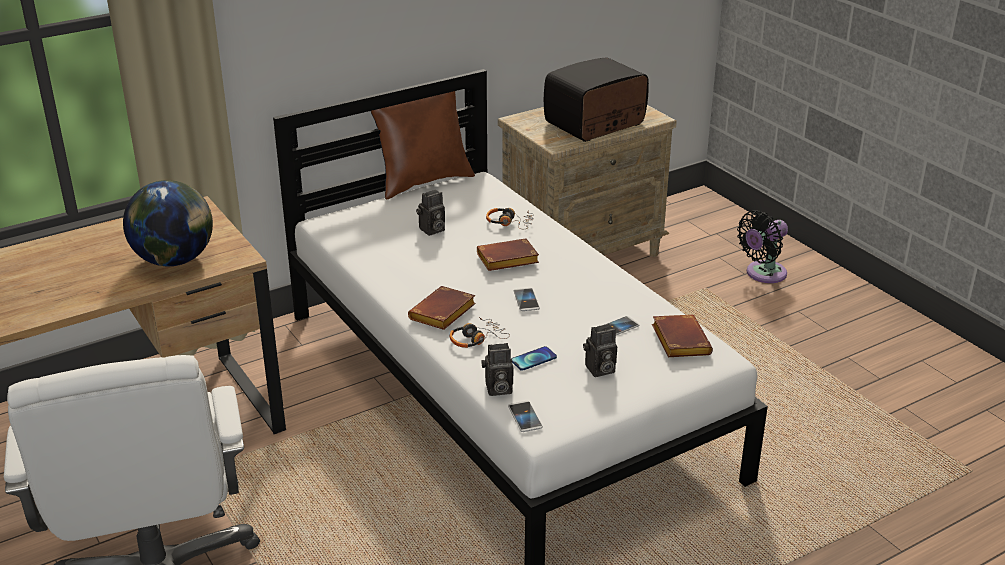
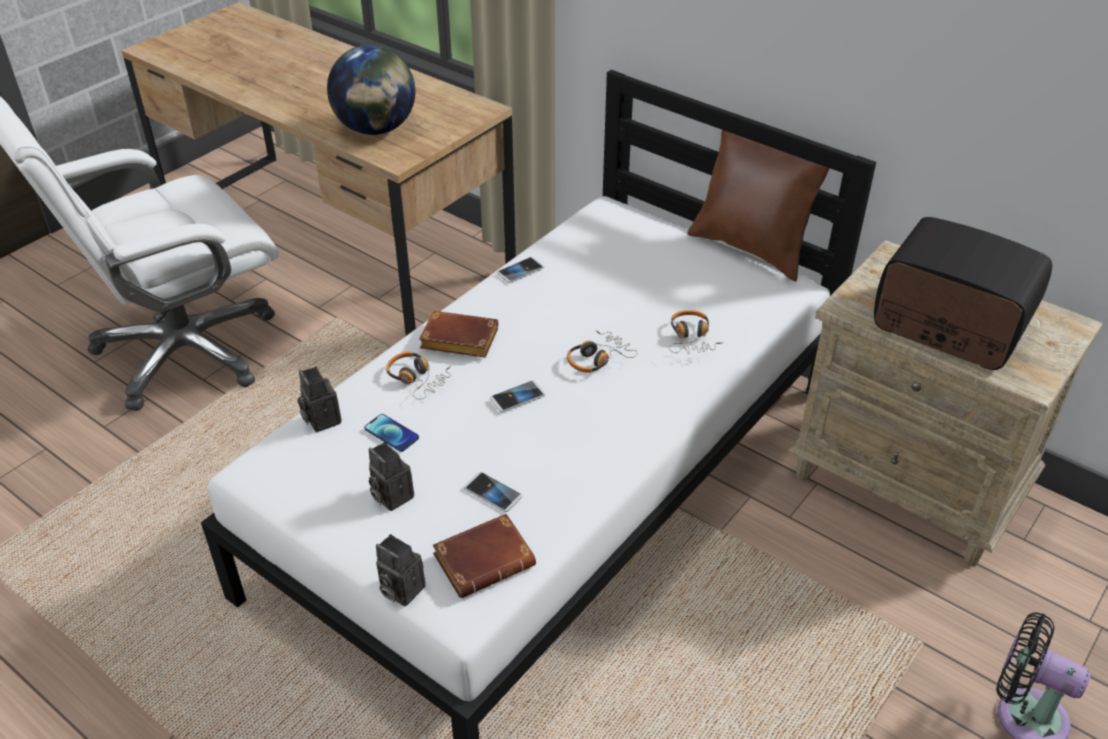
camera: 70 degrees right, 10 degrees up
(431, 230) = (638, 285): camera -> camera (399, 589)
(506, 261) = (598, 358): brown book -> headphones
(525, 417) = (273, 453): phone -> phone (520, 271)

